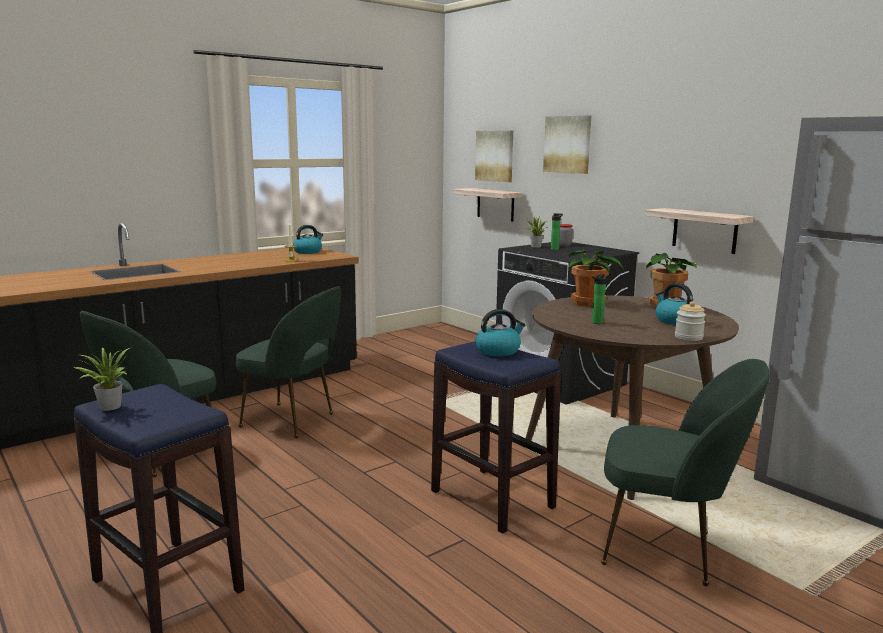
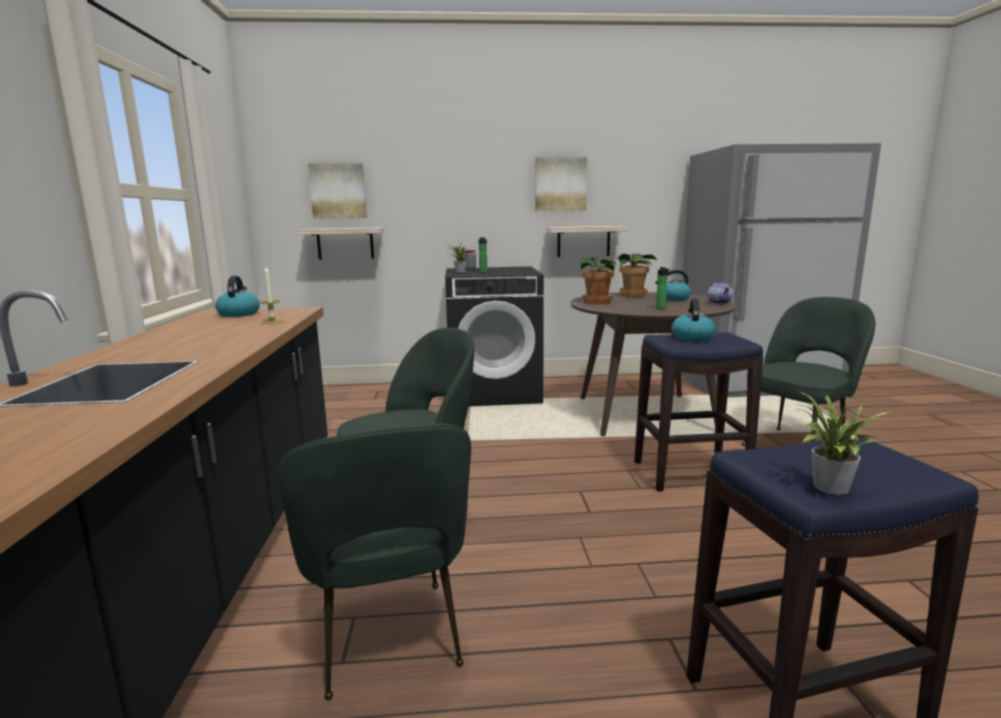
camera: 55 degrees left, 0 degrees up
(568, 144) = (438, 176): picture -> picture (560, 184)
(688, 337) = (720, 303): jar -> teapot

